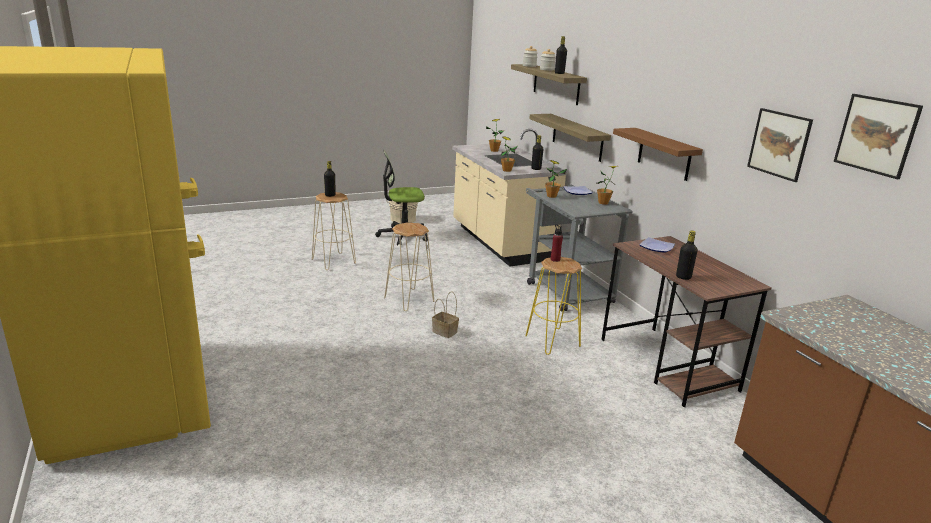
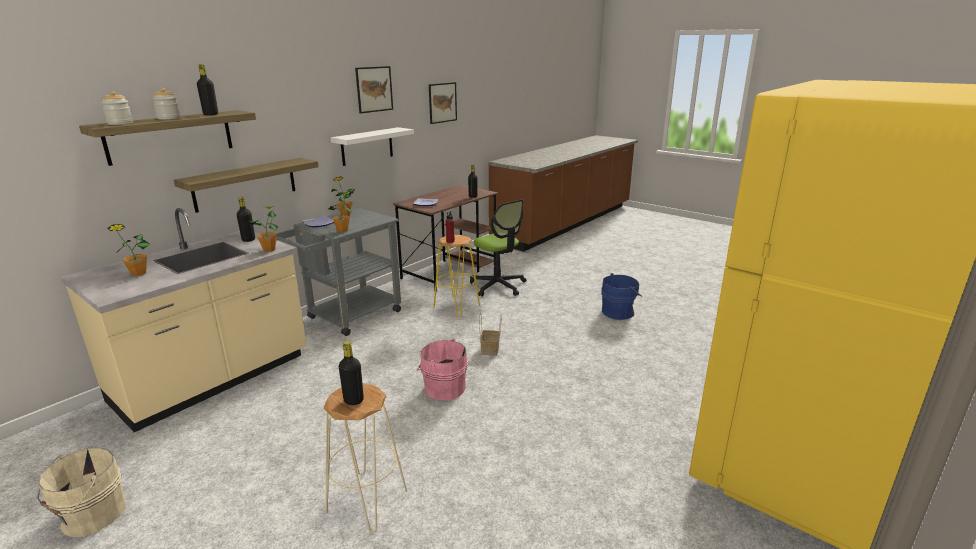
camera: 115 degrees left, 0 degrees up
(403, 236) = (205, 476): office chair -> office chair (498, 286)
(409, 300) = (443, 387): beige stool -> pink bucket
(449, 443) = (619, 312): none -> blue bucket
(664, 154) = (367, 146): brown shelf -> white shelf
(876, 135) = (479, 81): picture -> picture (374, 89)

